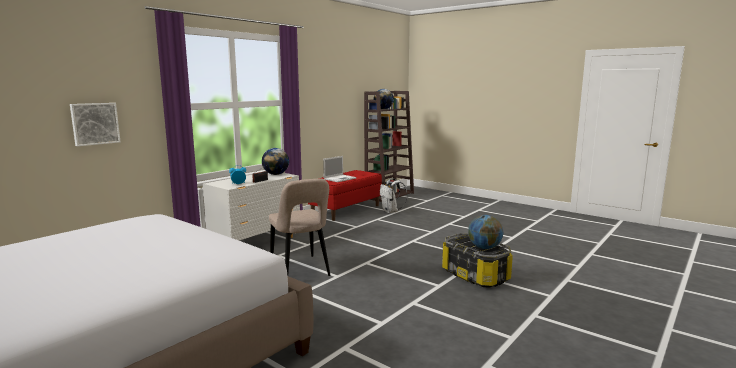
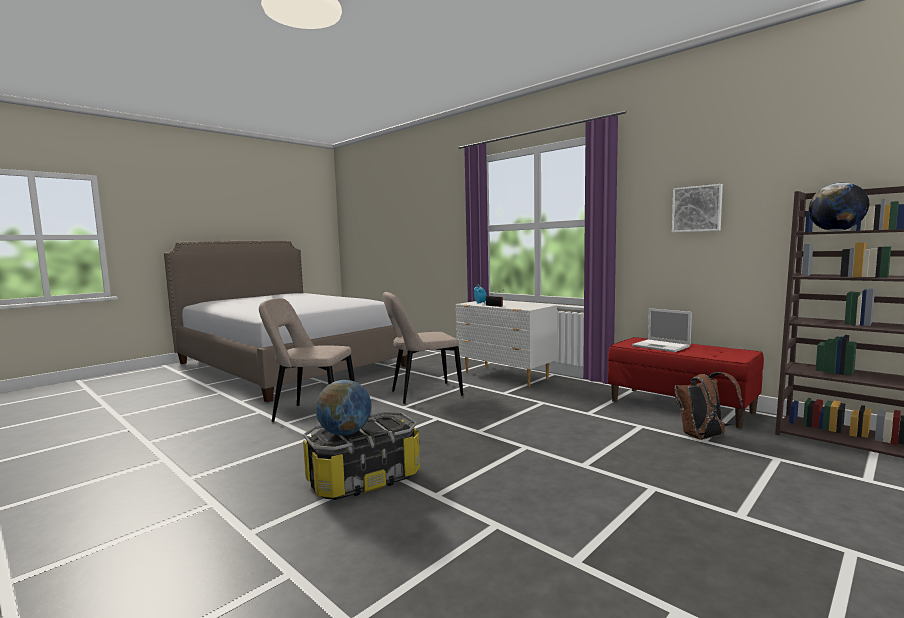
camera: 95 degrees right, 5 degrees down
(95, 123) = (437, 240): picture -> picture (697, 209)
(276, 174) = (531, 306): globe -> none
(355, 314) = (312, 414): none -> beige chair
(391, 211) = (703, 437): white backpack -> brown backpack

